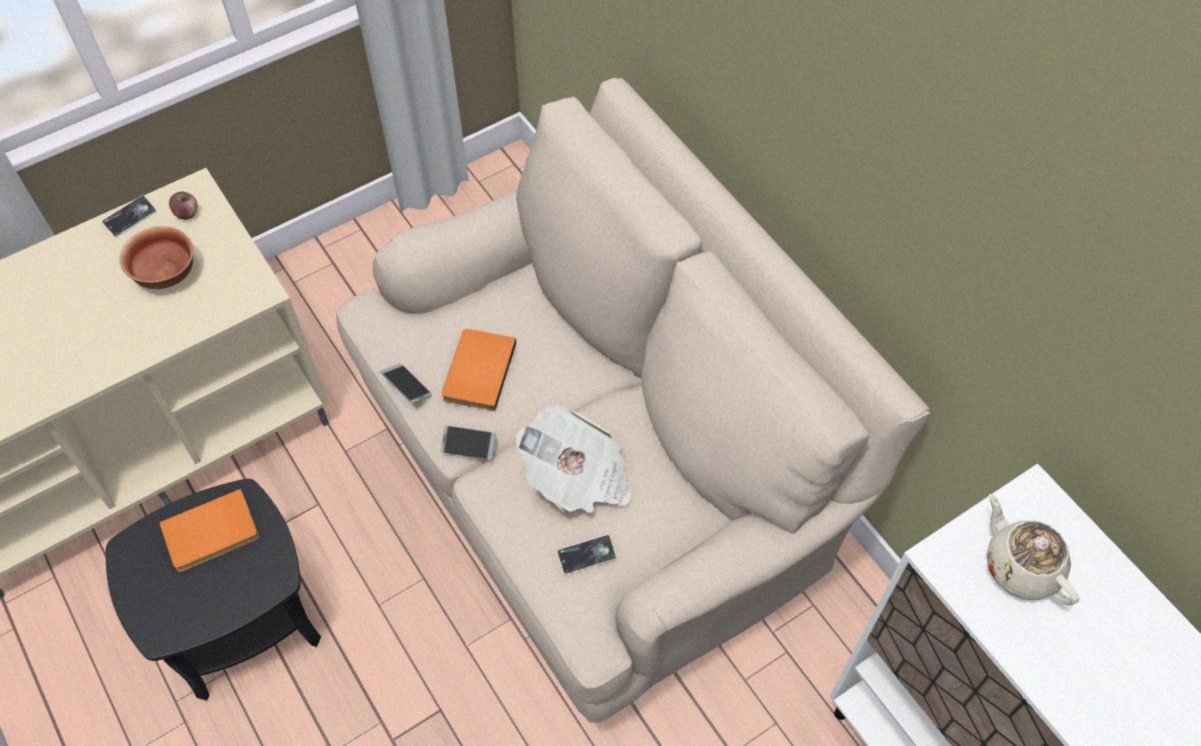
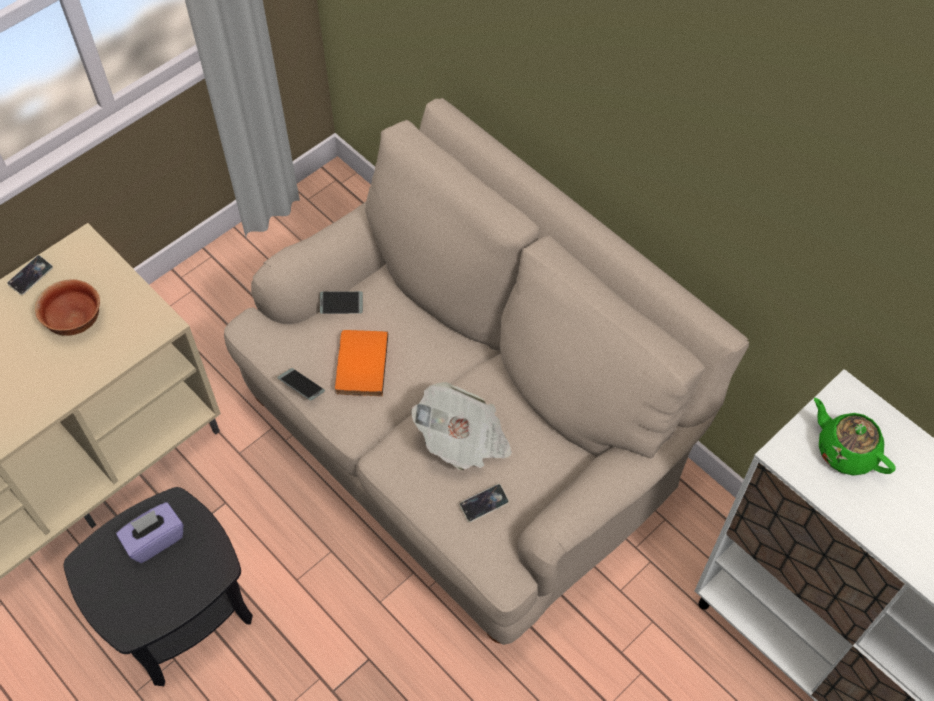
camera: 10 degrees left, 0 degrees up
(187, 213) = (80, 265): apple -> none
(212, 535) = (155, 539): orange book -> purple tissue box
(468, 445) = (365, 428): phone -> phone (341, 305)
(1020, 566) = (845, 450): beige teapot -> green teapot

